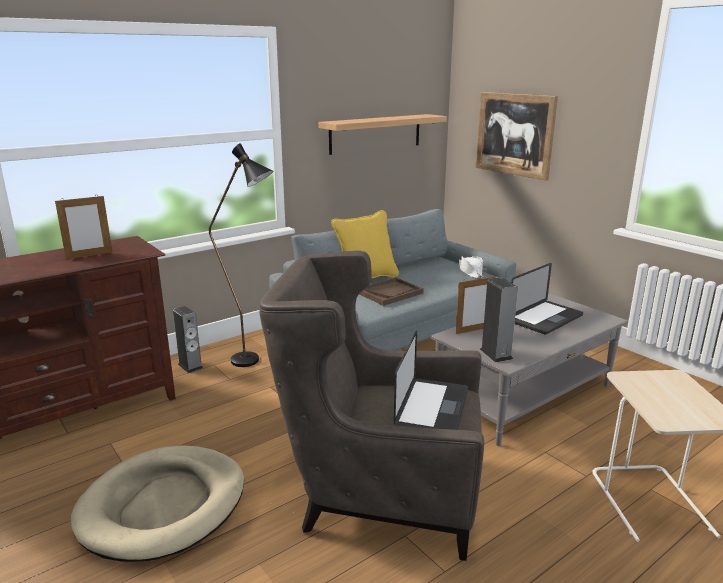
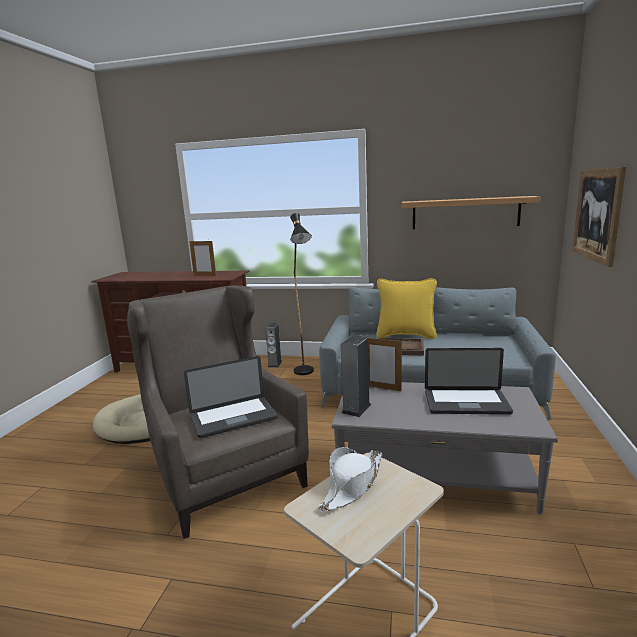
camera: 50 degrees right, 5 degrees down
(470, 271) = (506, 352): white hat -> white hat (352, 485)

